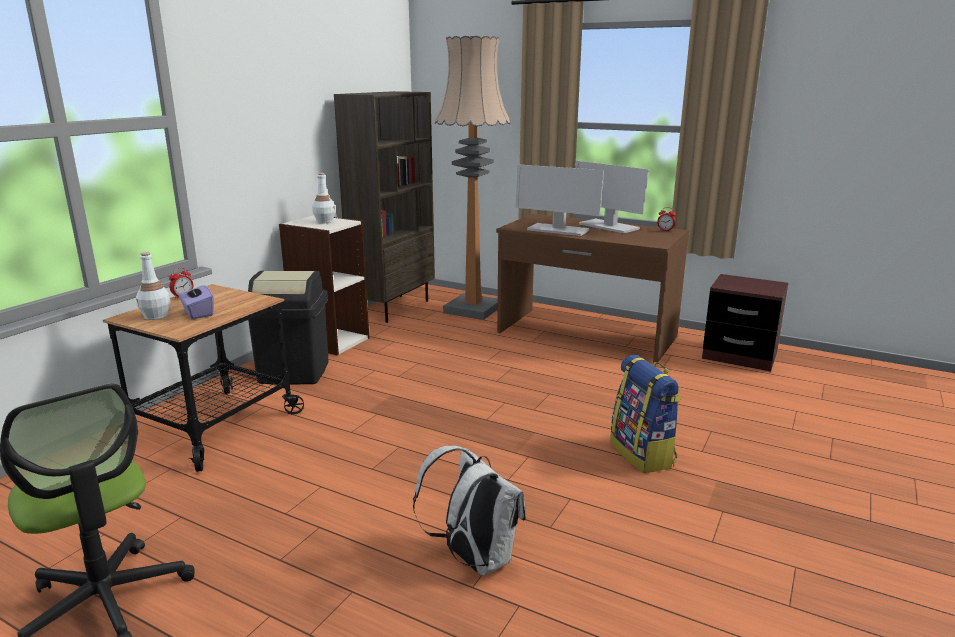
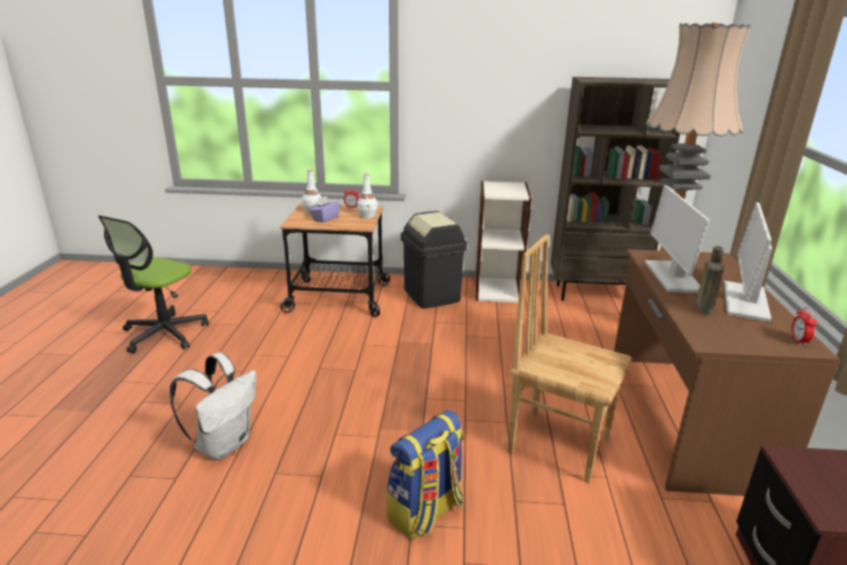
camera: 65 degrees right, 5 degrees up
(325, 221) = (508, 189): white bottle -> white bottle (367, 216)
(590, 382) = (558, 444): none -> brown chair
(610, 235) = (703, 307): none -> brown bottle

